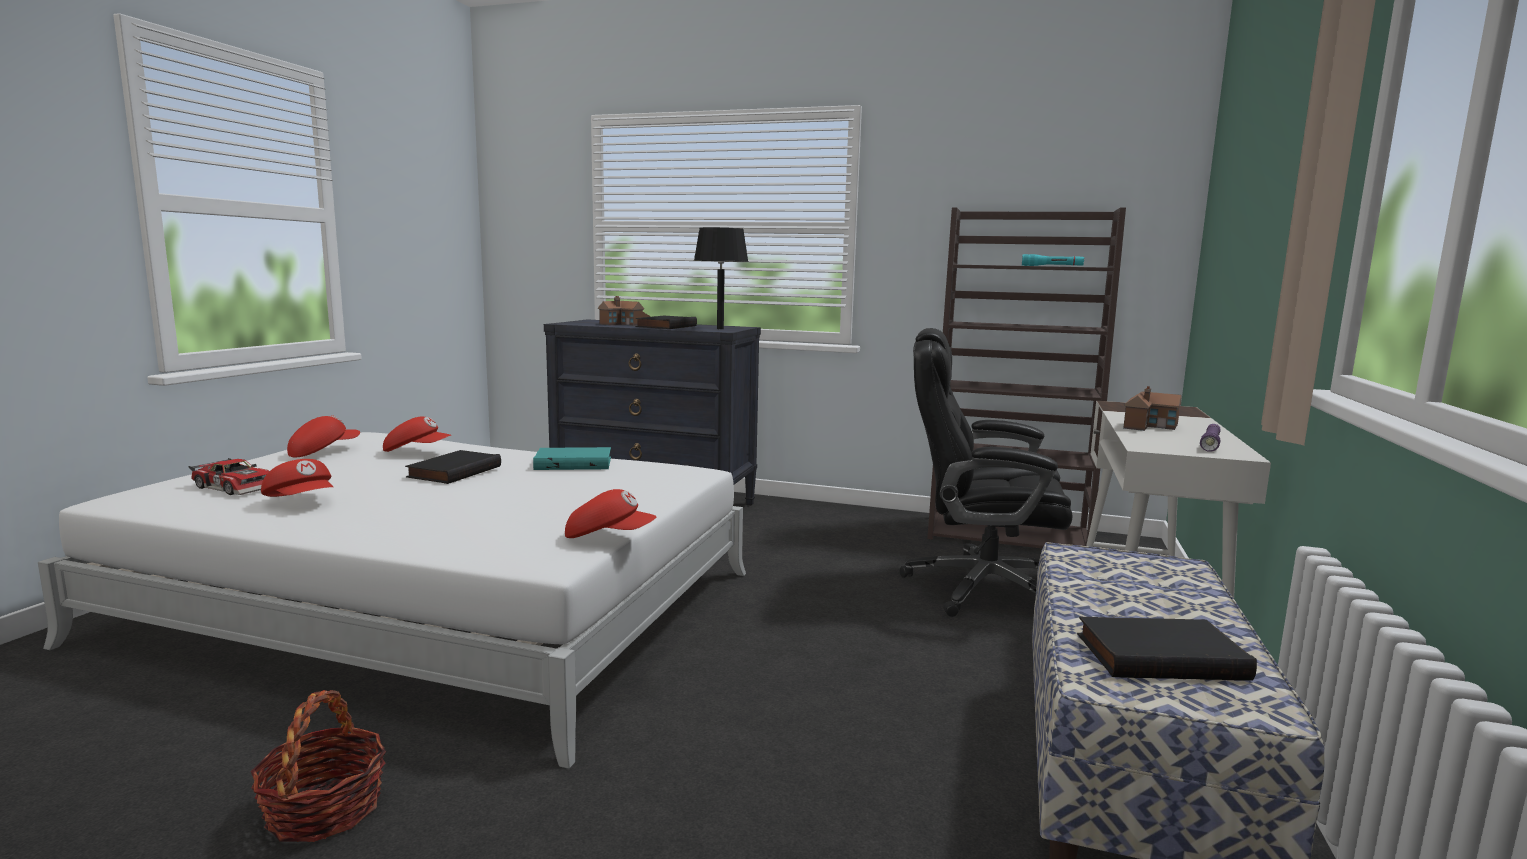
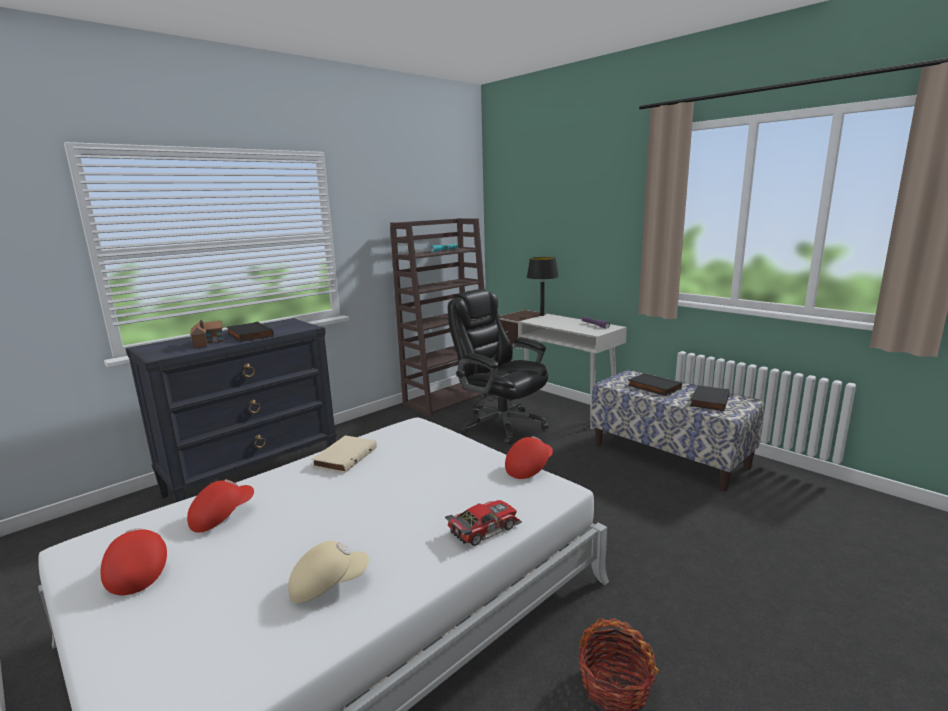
camera: 60 degrees left, 5 degrees up
(237, 486) = (213, 632): toy car -> toy car (482, 527)
(302, 501) = (328, 584): red cap -> beige cap
(453, 471) = (318, 503): black book -> black book (653, 387)
(574, 463) = (344, 457): turquoise book -> beige book
(720, 329) = (292, 326): black table lamp -> black table lamp (542, 315)
(980, 588) = (500, 425): black office chair -> black office chair turned 90 degrees clockwise
(1150, 426) = (557, 323): toy house -> none

